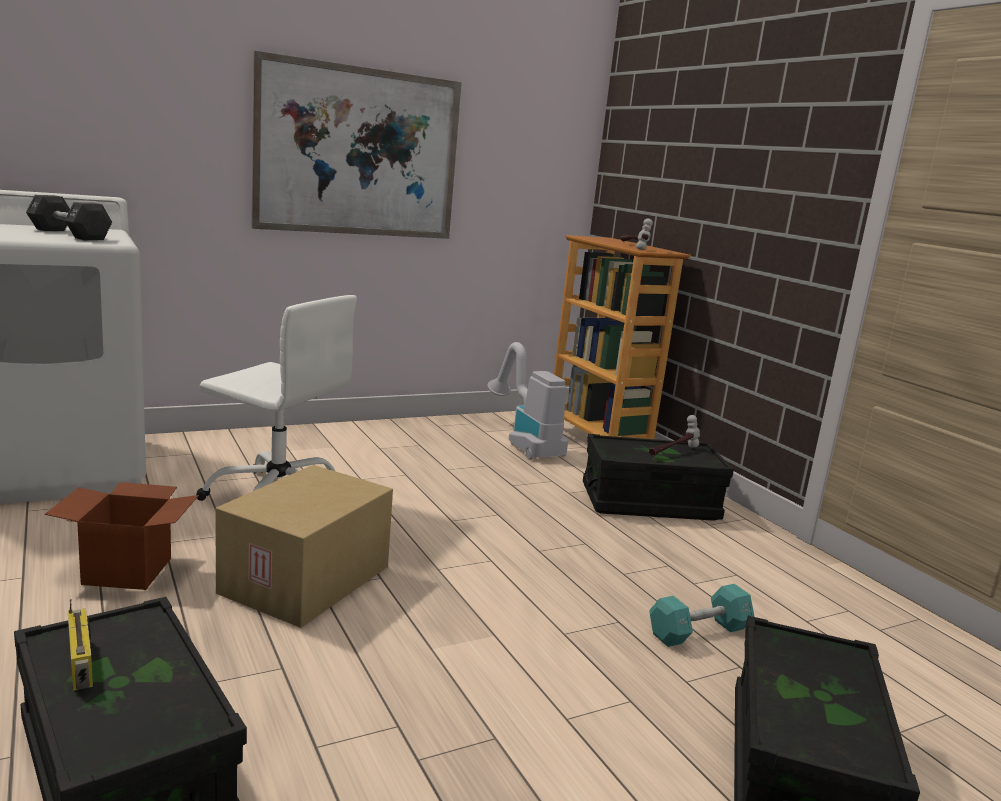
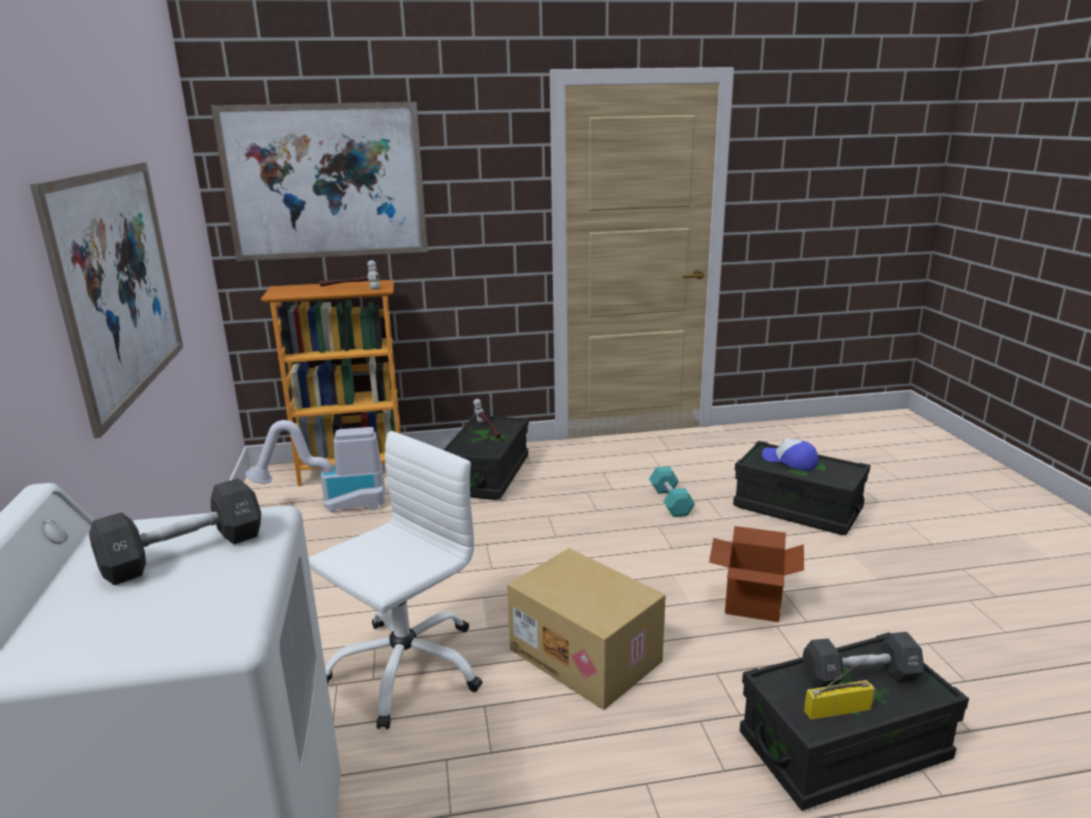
camera: 70 degrees left, 5 degrees up
(128, 571) = (551, 775): cardboard box -> cardboard box (753, 603)
(144, 689) = (859, 677): none -> black dumbbell
(672, 139) = (325, 182): none -> picture
(826, 680) = (790, 461): none -> cap

